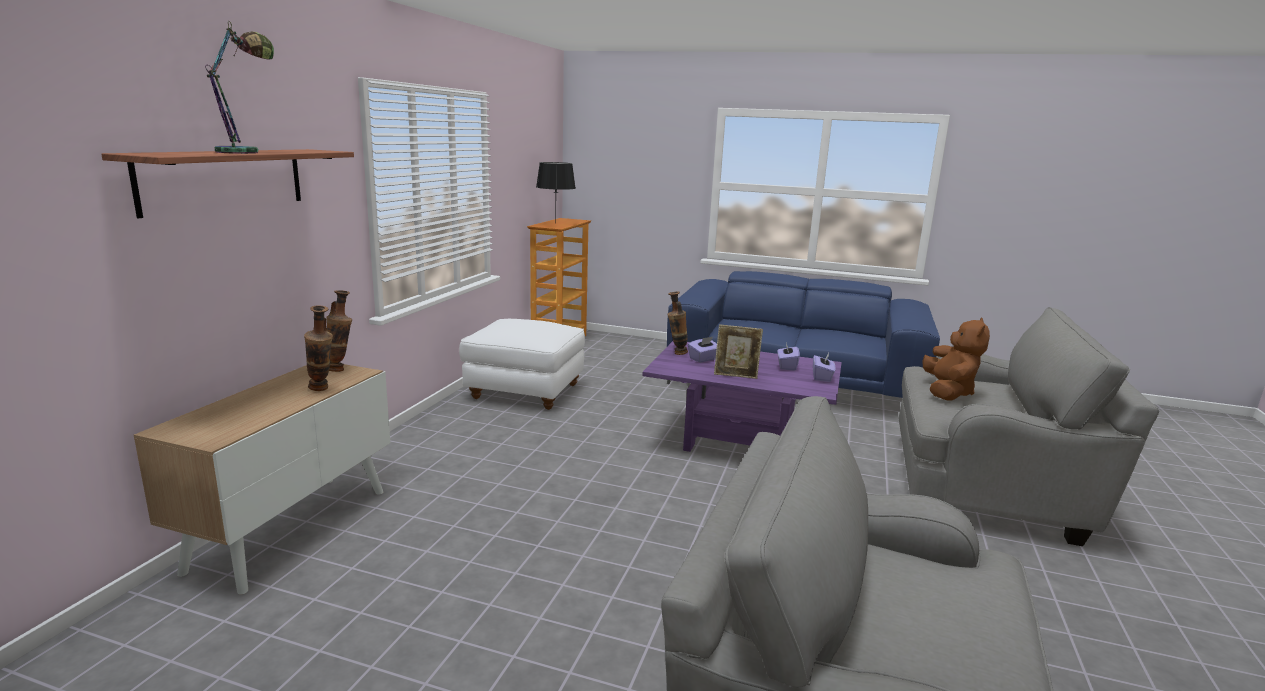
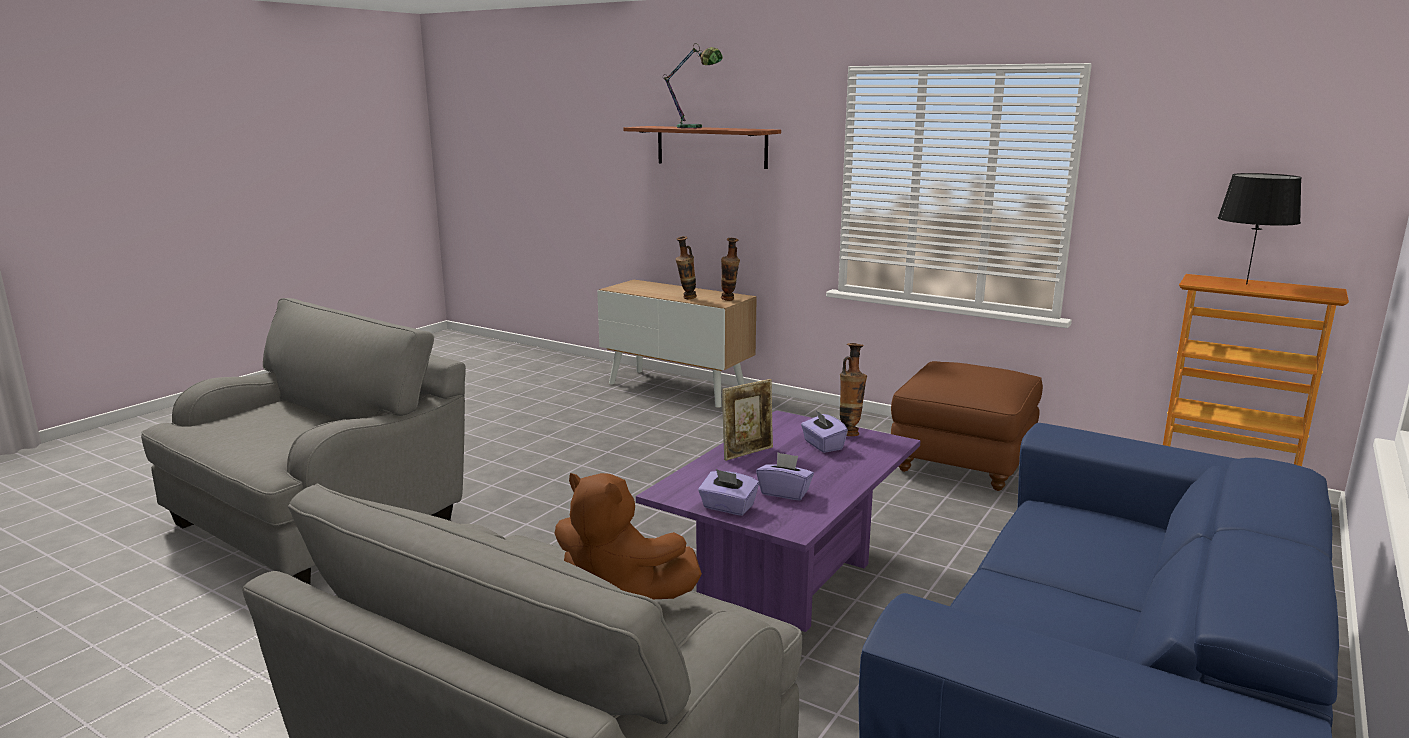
camera: 105 degrees right, 0 degrees up
(524, 392) = (962, 461): white ottoman -> brown ottoman
(736, 376) = (747, 453): picture frame -> picture frame turned 150 degrees counterclockwise

